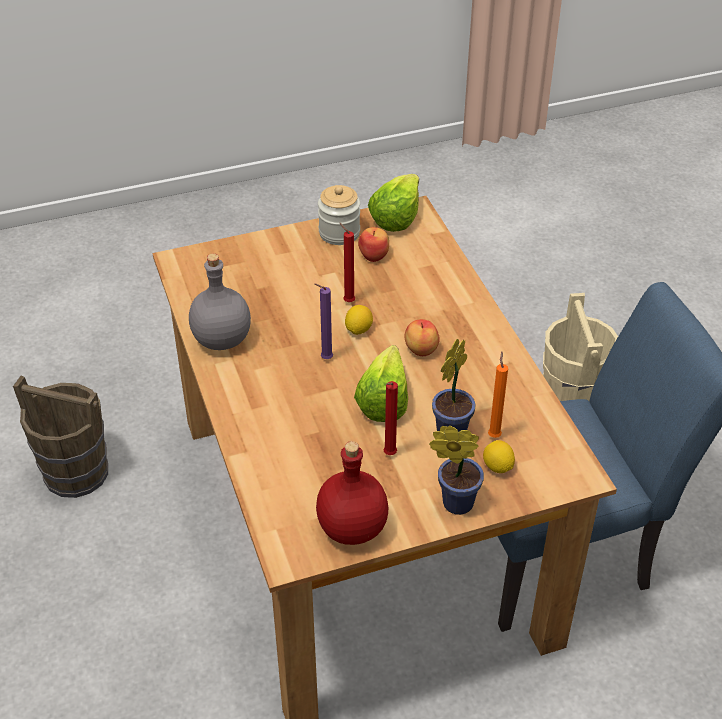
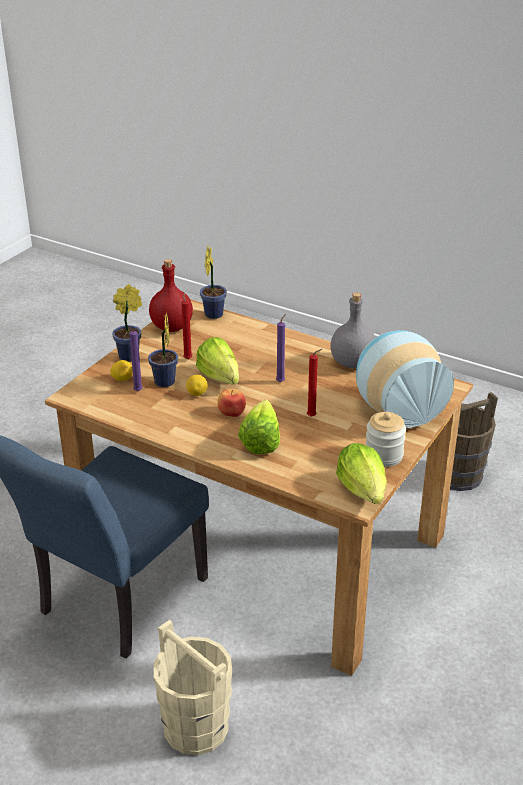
camera: 140 degrees right, 10 degrees down
(261, 267) = (396, 408): none -> vase
(269, 521) = (214, 313): none -> potted plant
(358, 329) = (283, 404): lemon -> lemon (197, 394)
(374, 255) = (338, 453): apple -> none
(423, 304) = (263, 438): none -> lettuce
(494, 434) = (139, 392): orange candle -> purple candle

